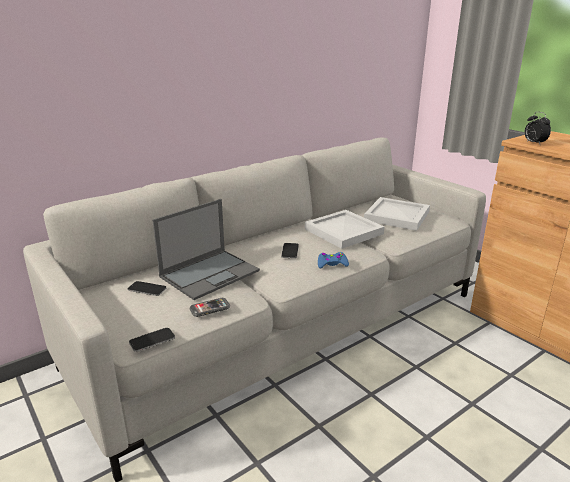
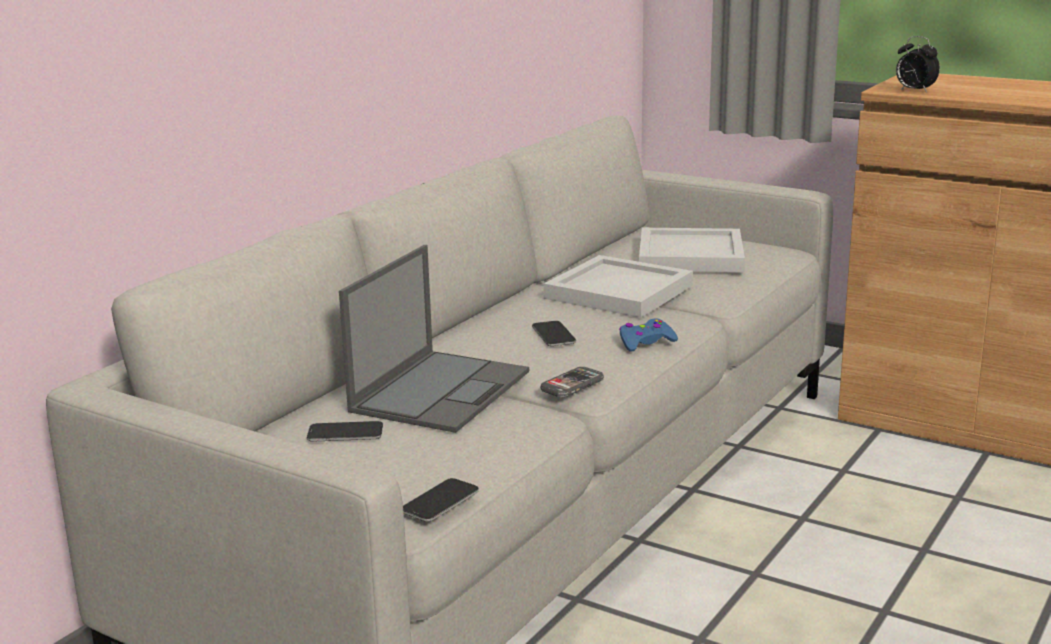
camera: 20 degrees left, 5 degrees down
(210, 308) = (497, 439): phone -> phone (572, 384)

